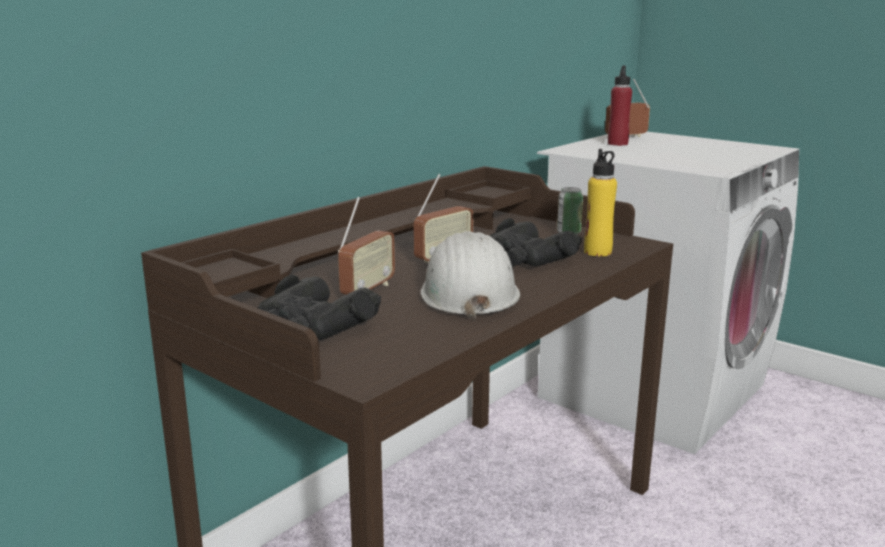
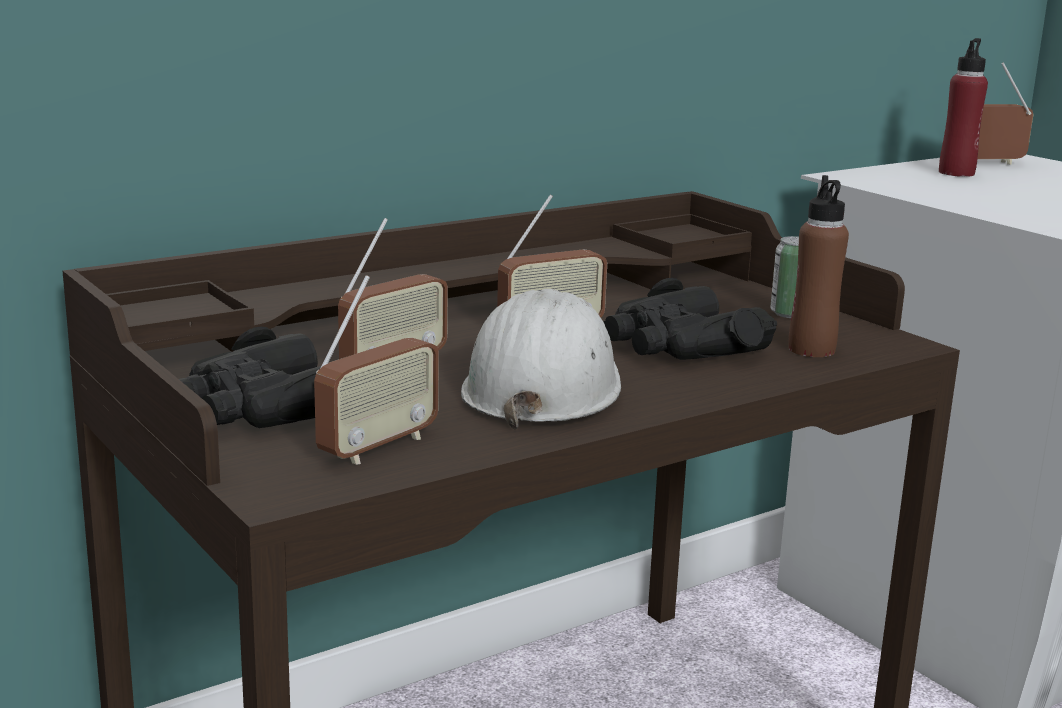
camera: 15 degrees right, 0 degrees up
(401, 342) = (377, 447): none -> radio
(597, 252) = (811, 349): yellow bottle -> brown bottle

